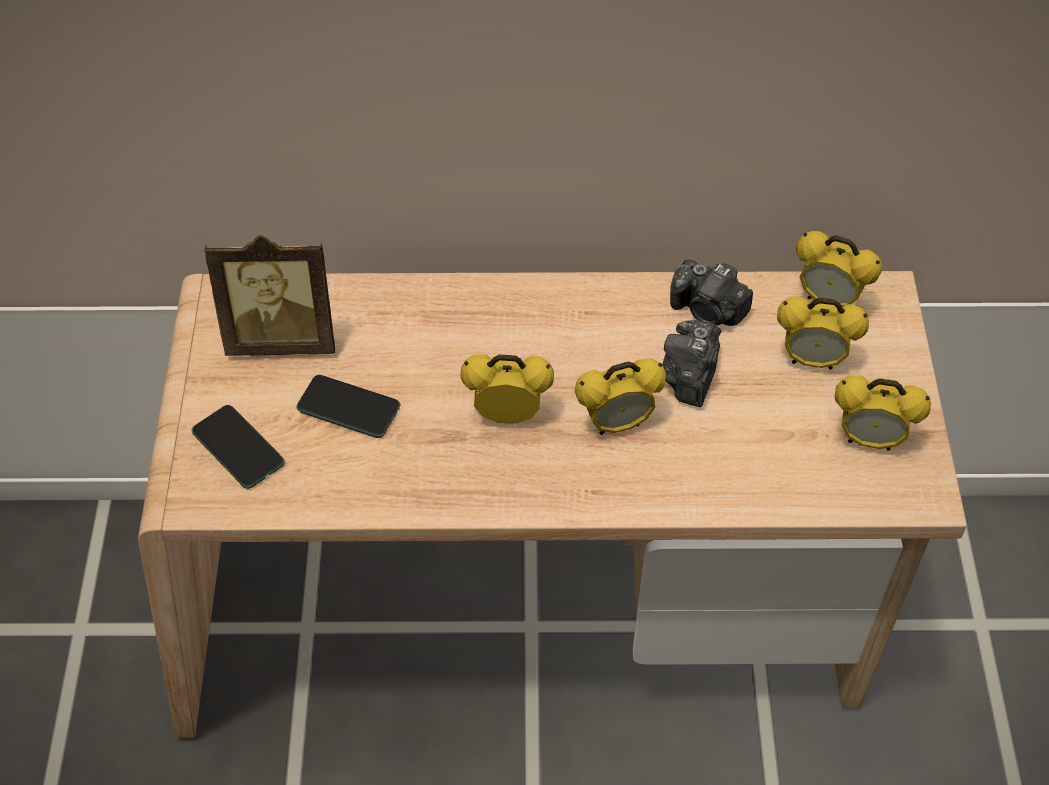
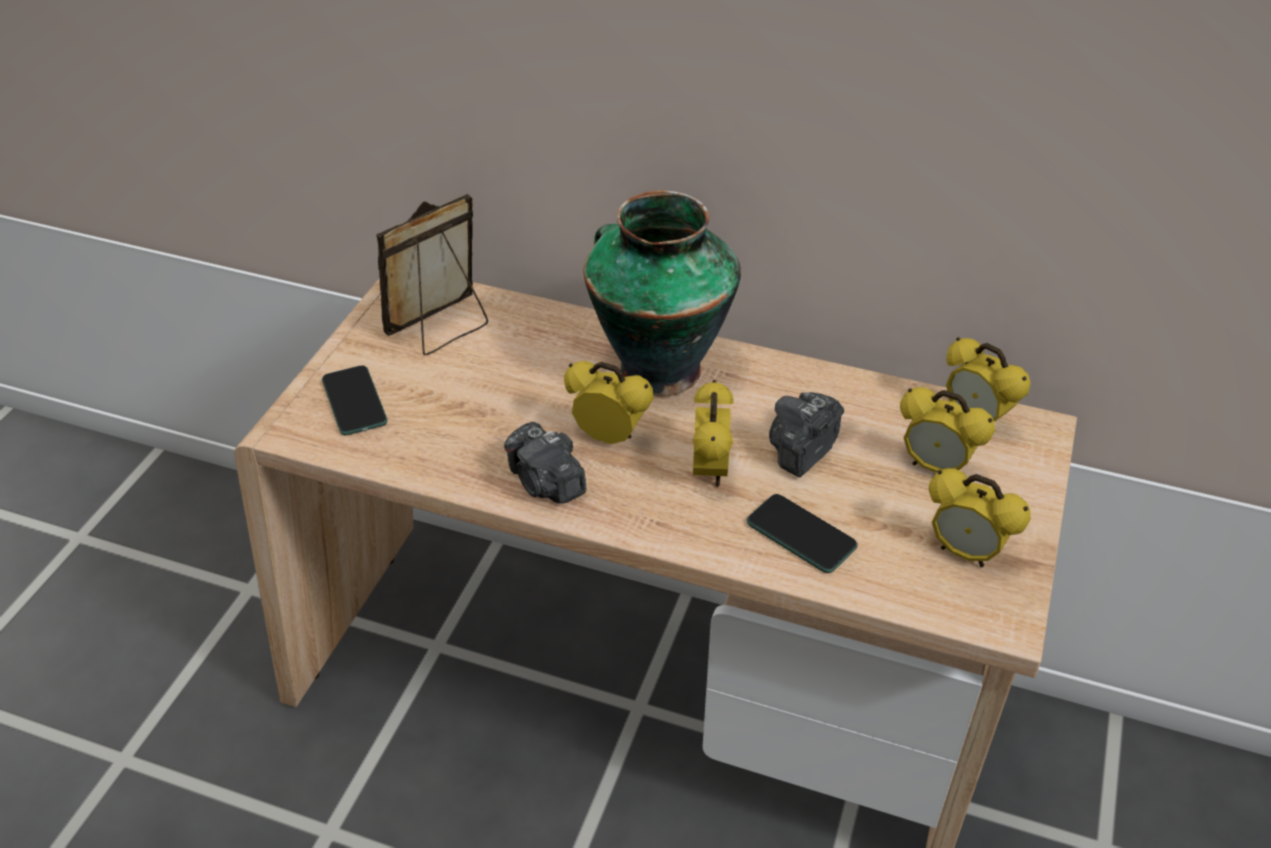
camera: 20 degrees right, 10 degrees down
(283, 338) = (442, 328): picture frame -> picture frame turned 120 degrees clockwise
(348, 407) = (468, 395): phone -> phone (801, 535)
(517, 324) = (657, 367): none -> vase
(617, 424) = (710, 471): alarm clock -> alarm clock turned 90 degrees counterclockwise
(708, 310) = (847, 400): camera -> camera (546, 483)

